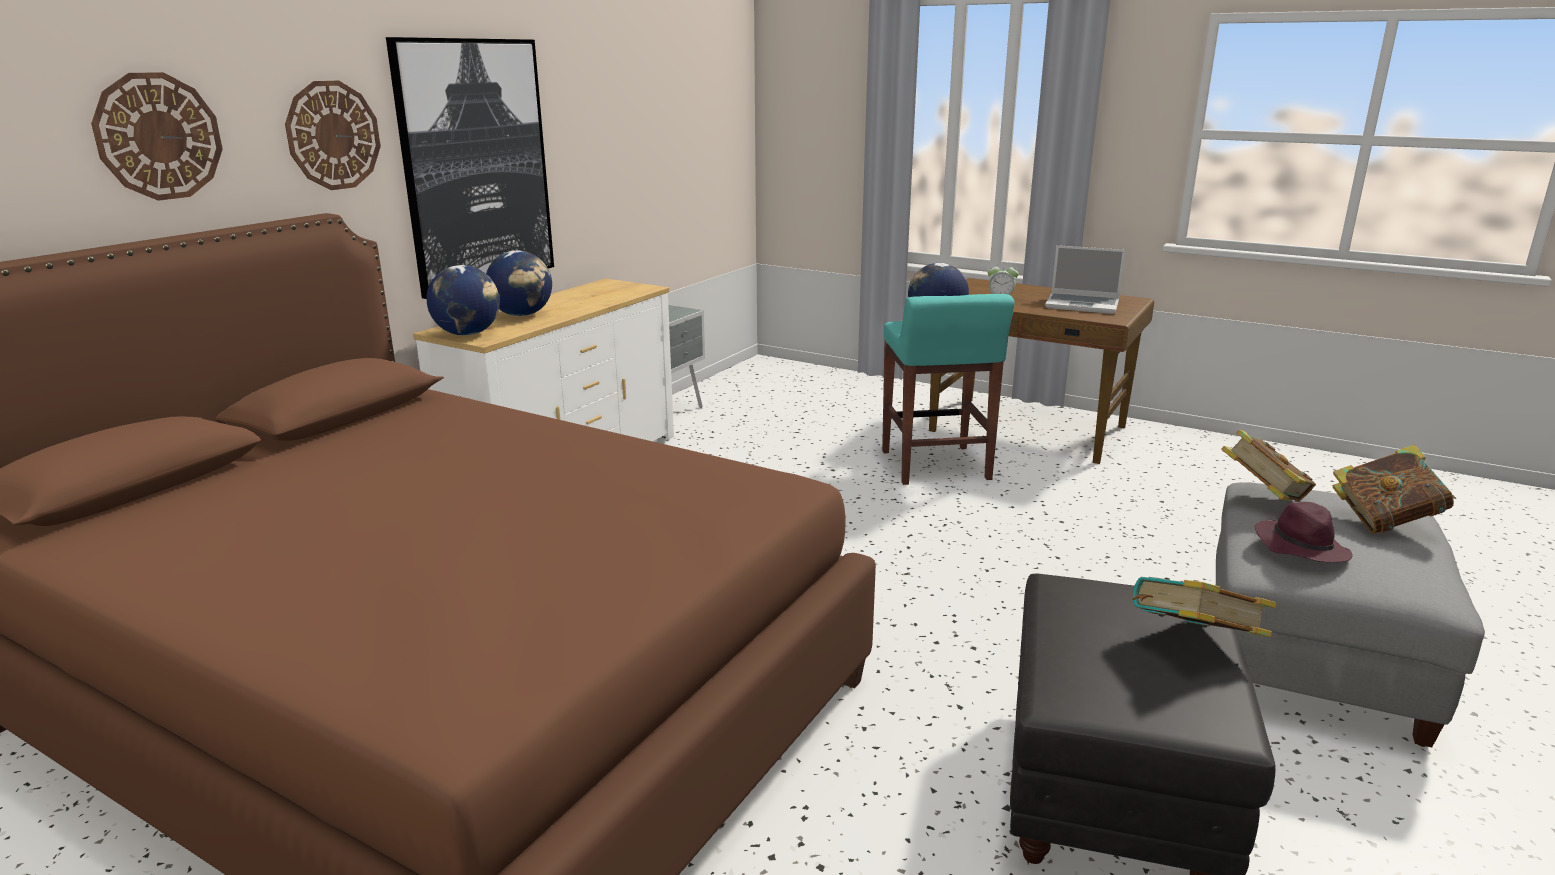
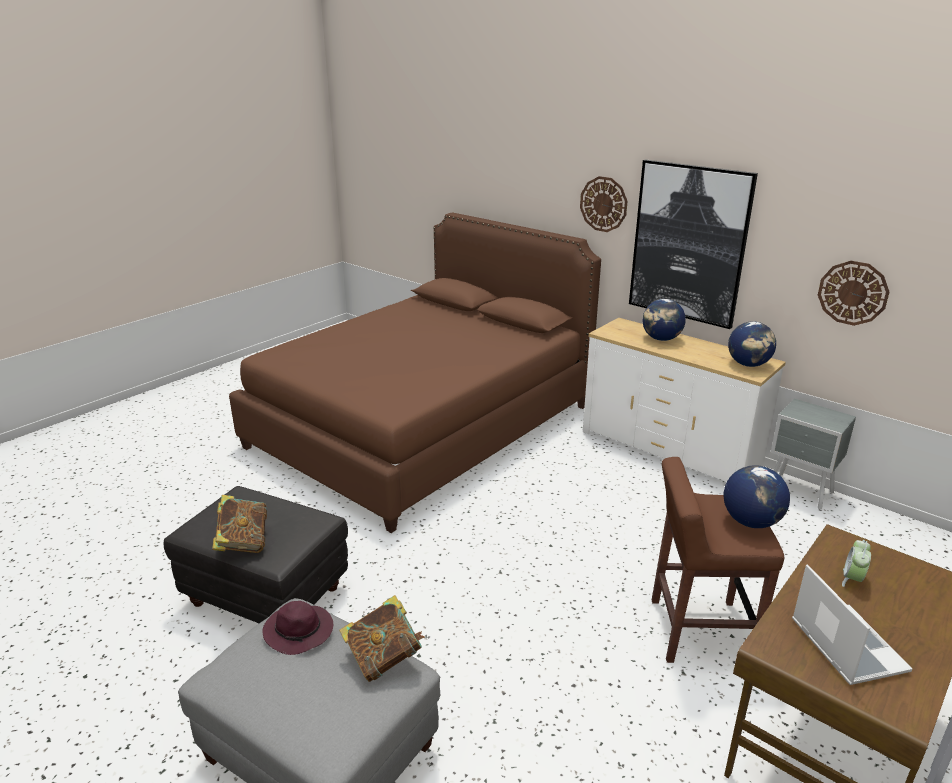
camera: 100 degrees right, 5 degrees up
(158, 136) = (533, 187): wall clock -> wall clock (852, 293)
(468, 334) = (615, 328): globe -> globe (748, 364)
(935, 466) = (698, 631): turquoise stool -> brown stool
(1083, 305) = (845, 645): laptop -> laptop turned 135 degrees clockwise
(1385, 522) = (307, 709): book -> none

